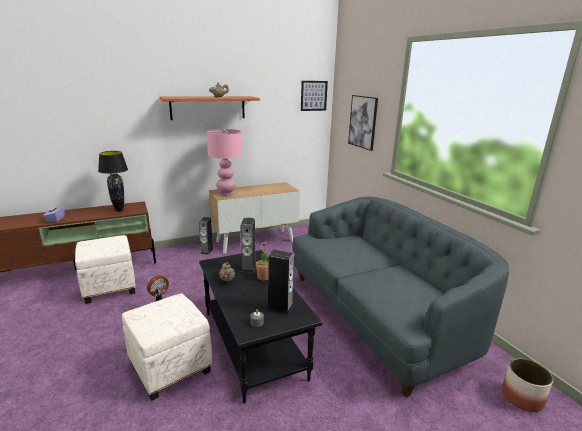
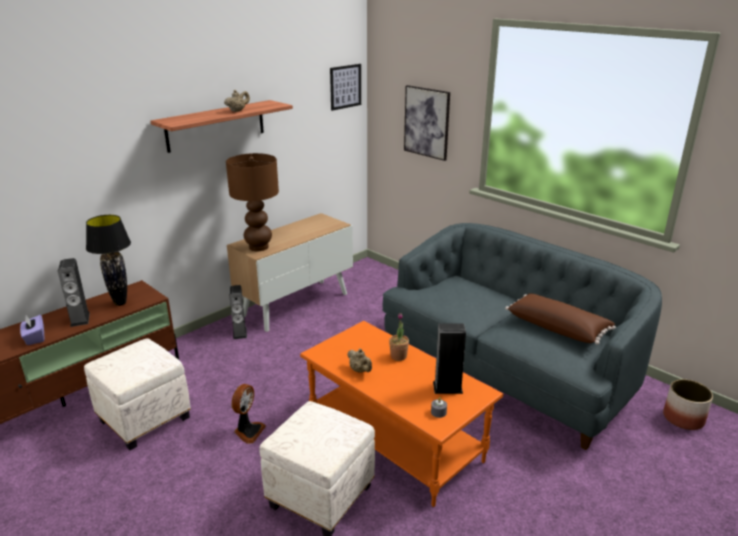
camera: 20 degrees left, 5 degrees up
(226, 194) = (259, 247): pink table lamp -> brown table lamp
(248, 267) = (369, 347): speaker -> speaker (80, 319)
(254, 344) = (396, 439): black coffee table -> orange coffee table
(409, 284) = (558, 327): none -> brown pillow

